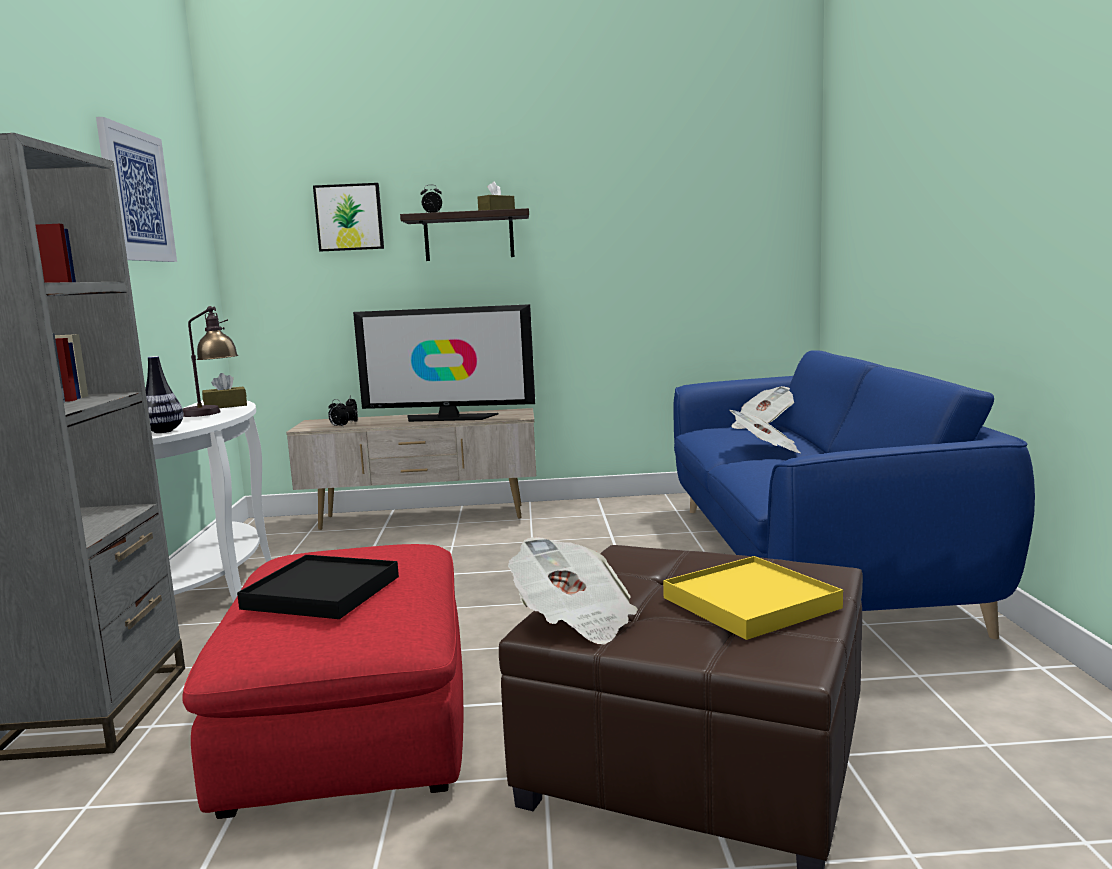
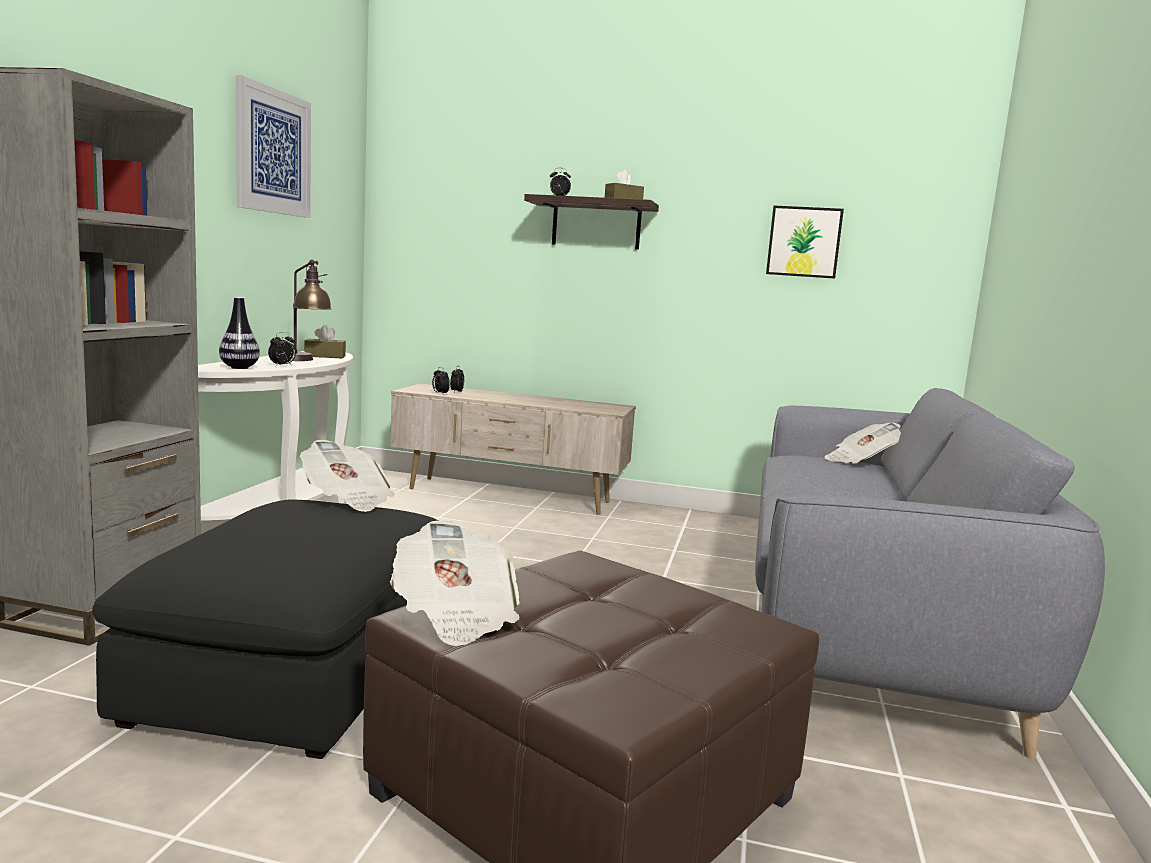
camera: 15 degrees right, 0 degrees up
(202, 422) = (282, 365): none -> alarm clock
(322, 592) = (270, 537): black tray -> none
(349, 217) = (486, 194): picture -> picture (804, 242)
(351, 718) = (297, 666): red ottoman -> black ottoman
(449, 418) = (545, 402): television -> none
(750, 603) = (649, 640): yellow tray -> none
(766, 450) = (838, 487): newspaper -> newspaper (347, 499)
(808, 561) = (867, 619): blue sofa -> grey sofa

